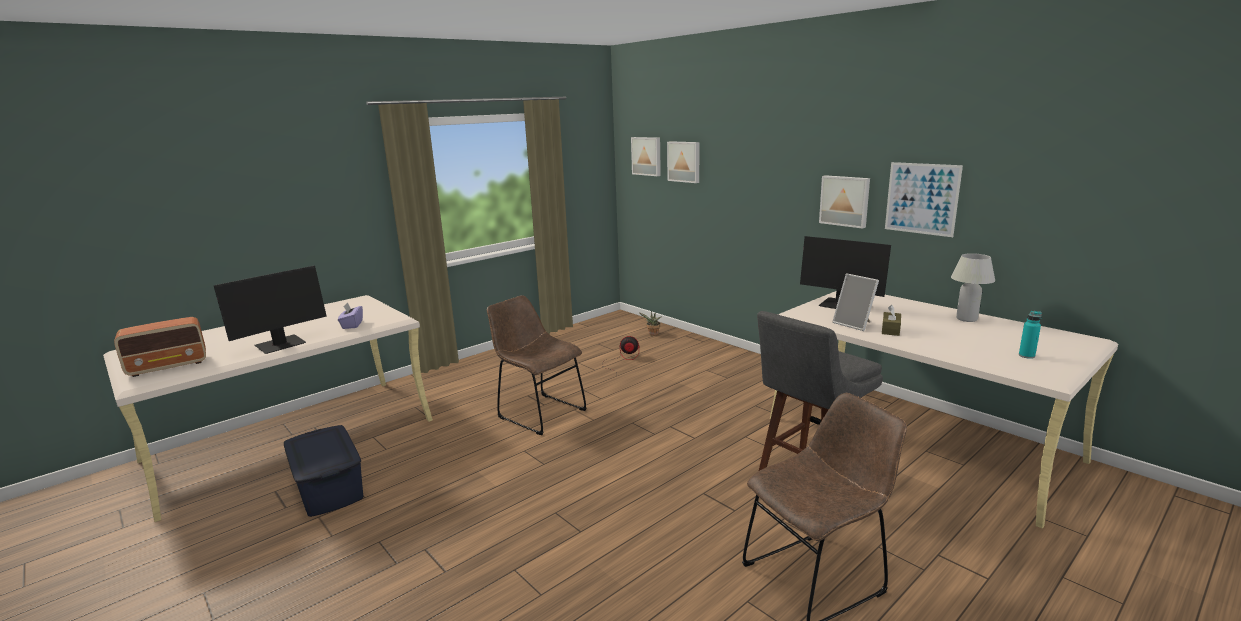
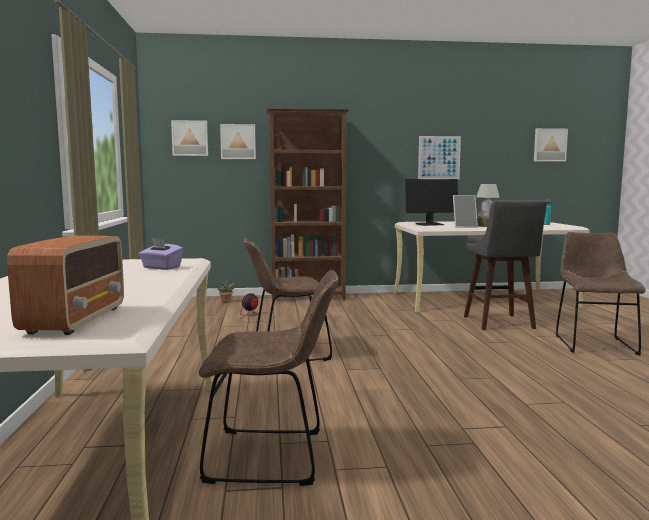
camera: 55 degrees left, 10 degrees down
(280, 345) = (153, 285): monitor -> none
(328, 487) = (273, 456): blue storage box -> brown chair
(728, 354) = (308, 298): none -> brown bookcase
(845, 201) = (389, 163): picture -> picture (549, 145)

